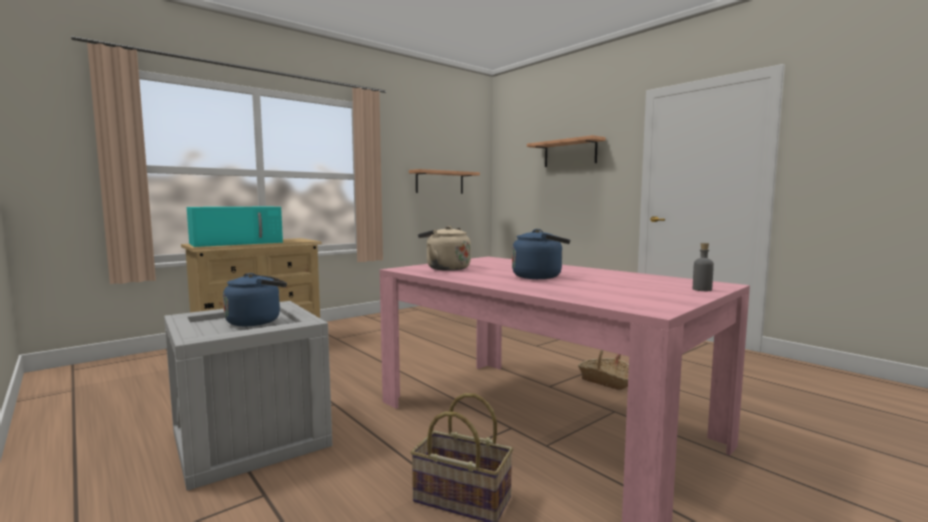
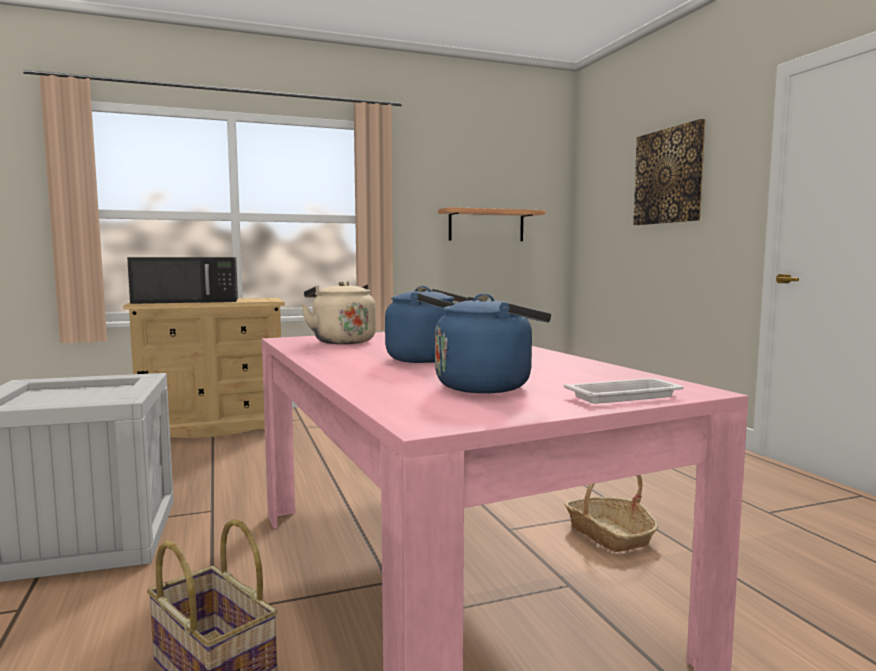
camera: 20 degrees right, 0 degrees up
(238, 243) = (188, 301): turquoise microwave -> black microwave
(257, 321) = (91, 395): blue kettle -> blue kettle (489, 386)
(570, 153) = (668, 176): shelf -> picture
(702, 289) = (625, 396): grey bottle -> white tray

